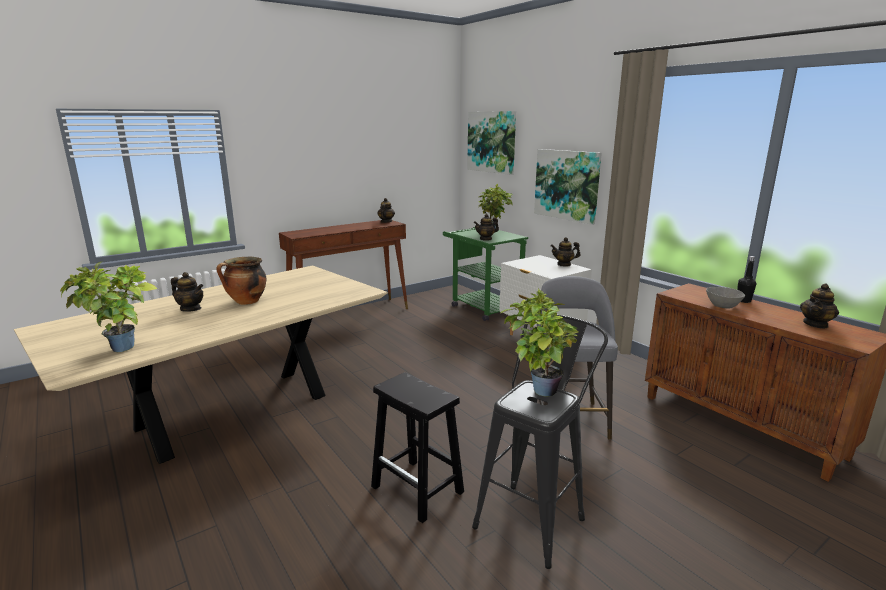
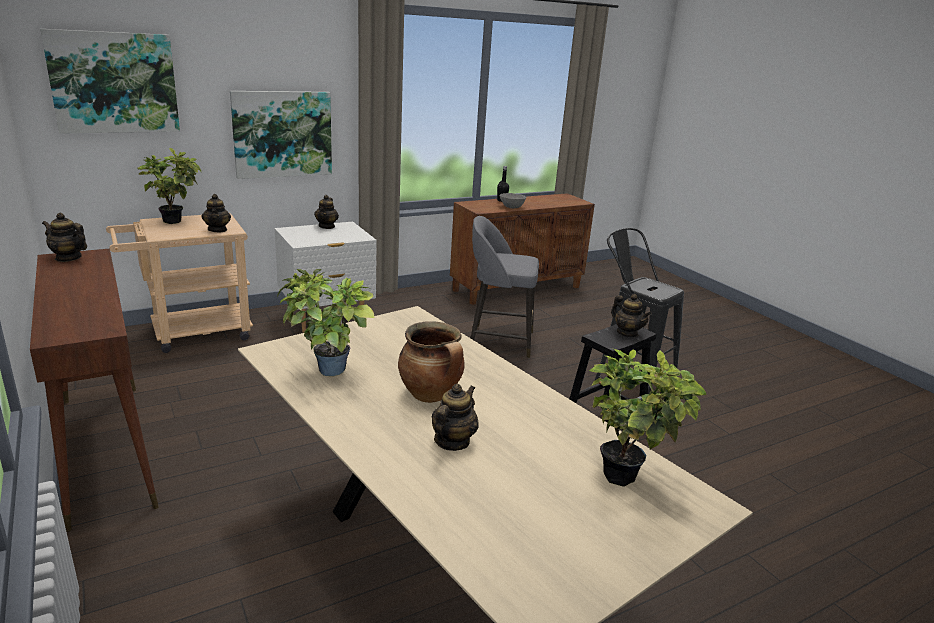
camera: 85 degrees left, 5 degrees up
(482, 307) = (191, 333): green cart -> beige cart
(538, 389) = (637, 285): potted plant -> potted plant (325, 373)
(816, 324) = (549, 199): teapot -> teapot (627, 333)

